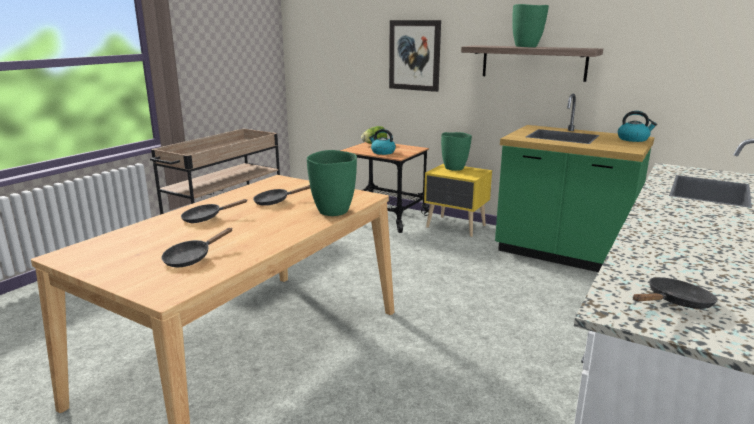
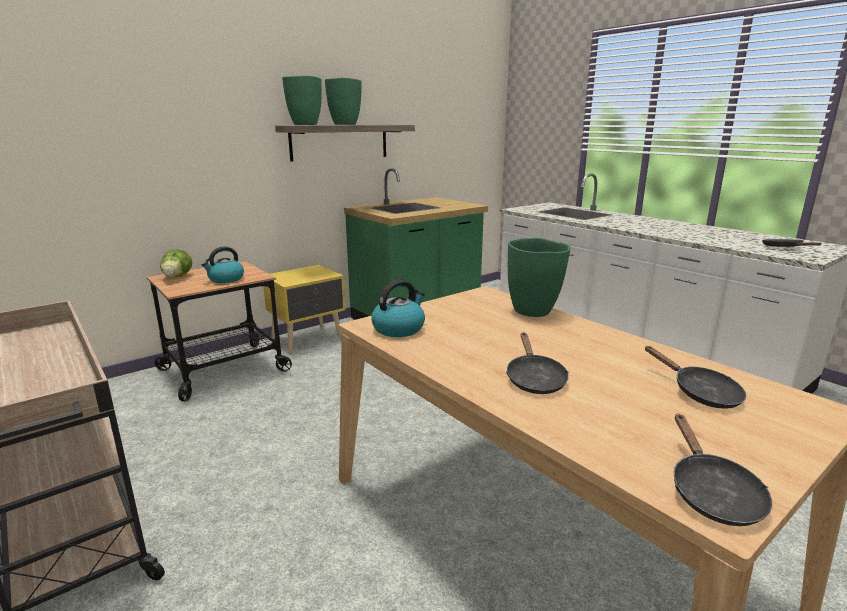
camera: 70 degrees left, 0 degrees up
(275, 201) = (478, 334): black frying pan -> black frying pan (711, 493)
(414, 55) = (193, 142): picture -> none
(454, 168) = (290, 274): green vase -> green vase (305, 125)
(633, 139) = (439, 200): kettle -> kettle (399, 328)

